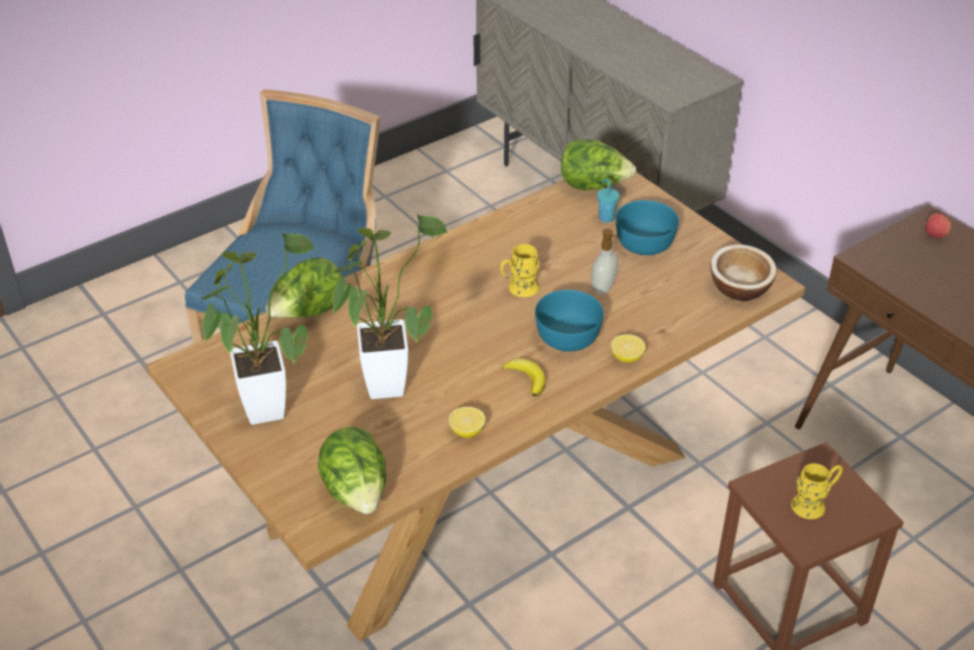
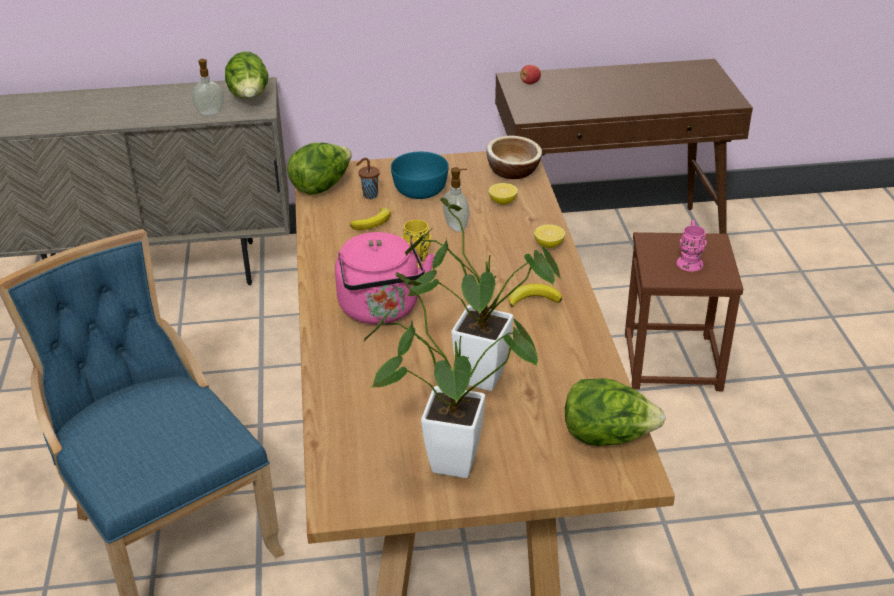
camera: 60 degrees left, 5 degrees down
(308, 313) = (334, 393): lettuce -> lettuce (249, 98)
(436, 294) = (381, 310): none -> pink kettle
(467, 431) = (574, 350): lemon -> lemon (502, 202)
(564, 237) = (373, 222): none -> banana
(566, 336) = (499, 263): turquoise bowl -> none
(606, 217) = (369, 195): turquoise cup -> brown cup
(639, 76) = (210, 112): none -> soap dispenser
(814, 504) = (689, 260): yellow mug -> pink mug

